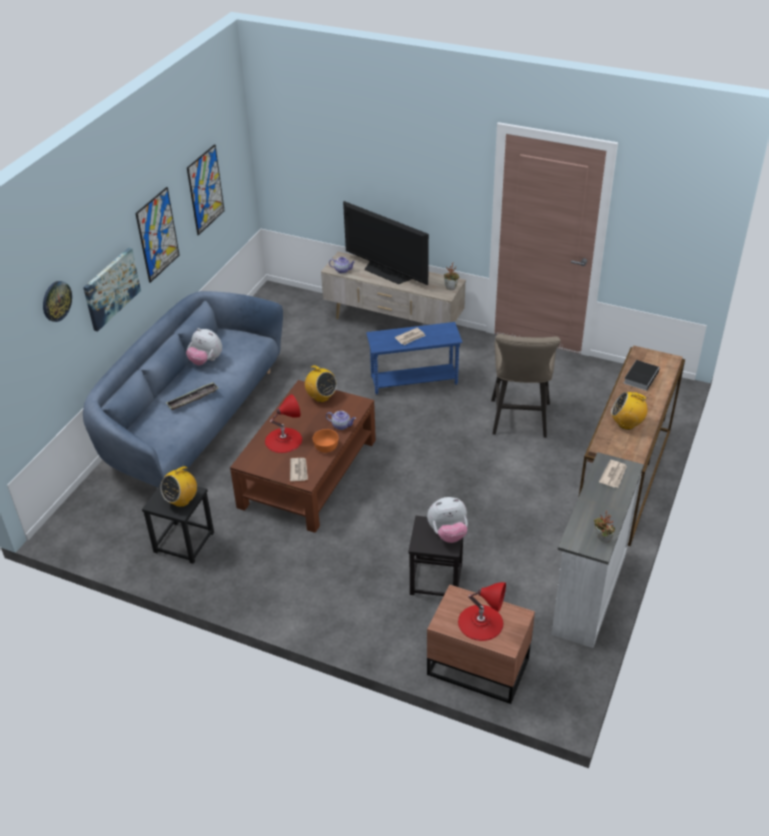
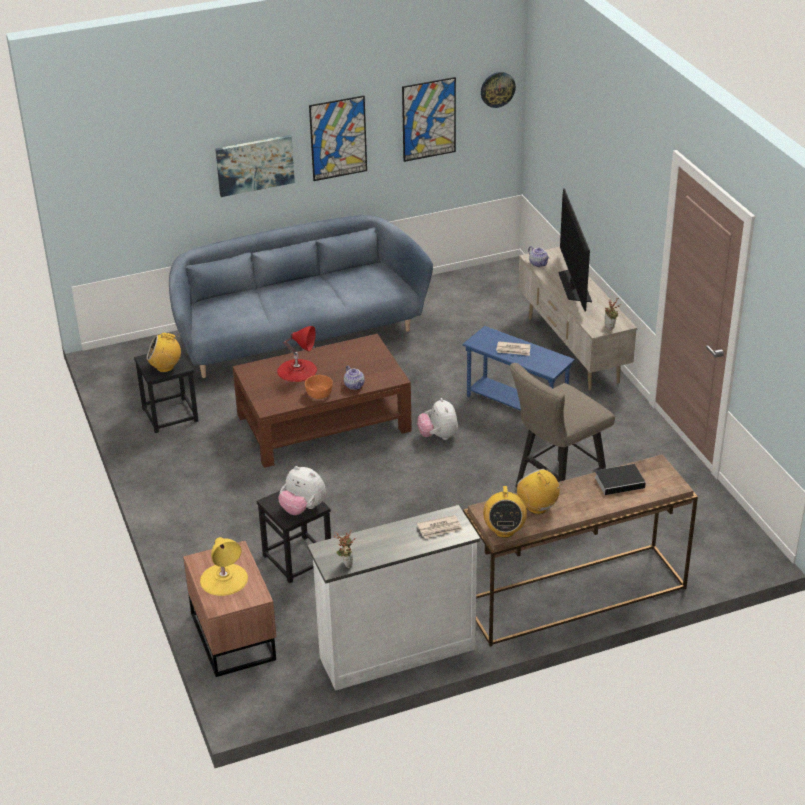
camera: 45 degrees right, 5 degrees down
(56, 301) = (175, 147): wall clock -> wall clock (497, 89)
(193, 398) = (281, 303): tray -> none
(206, 361) = (332, 281): plush toy -> plush toy (438, 436)
(299, 470) = (274, 398): newspaper -> none
(321, 397) = (373, 356): radio -> radio (504, 530)
(480, 622) = (224, 579): red table lamp -> yellow table lamp

